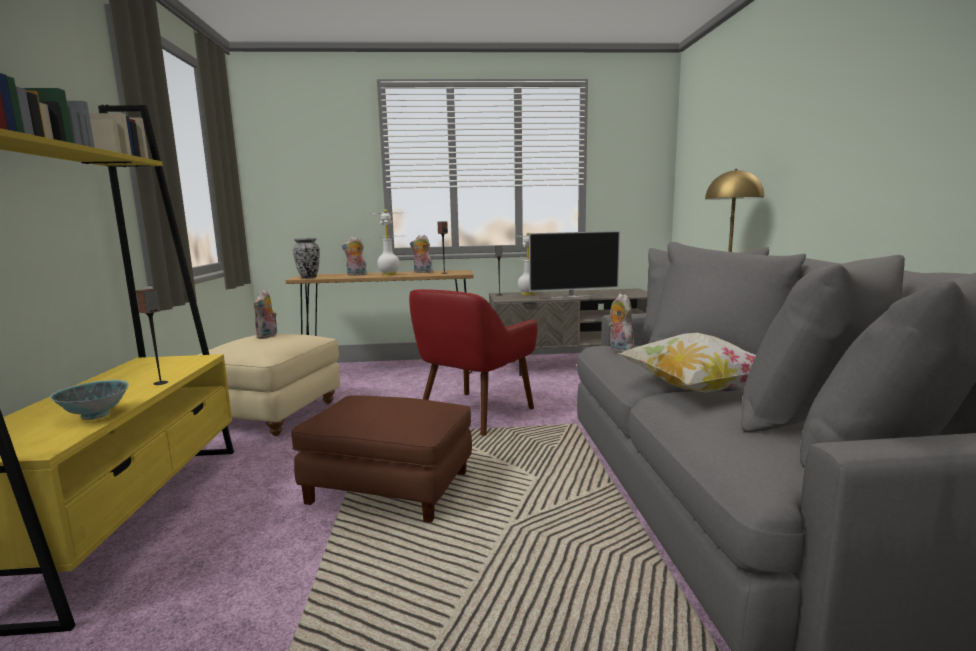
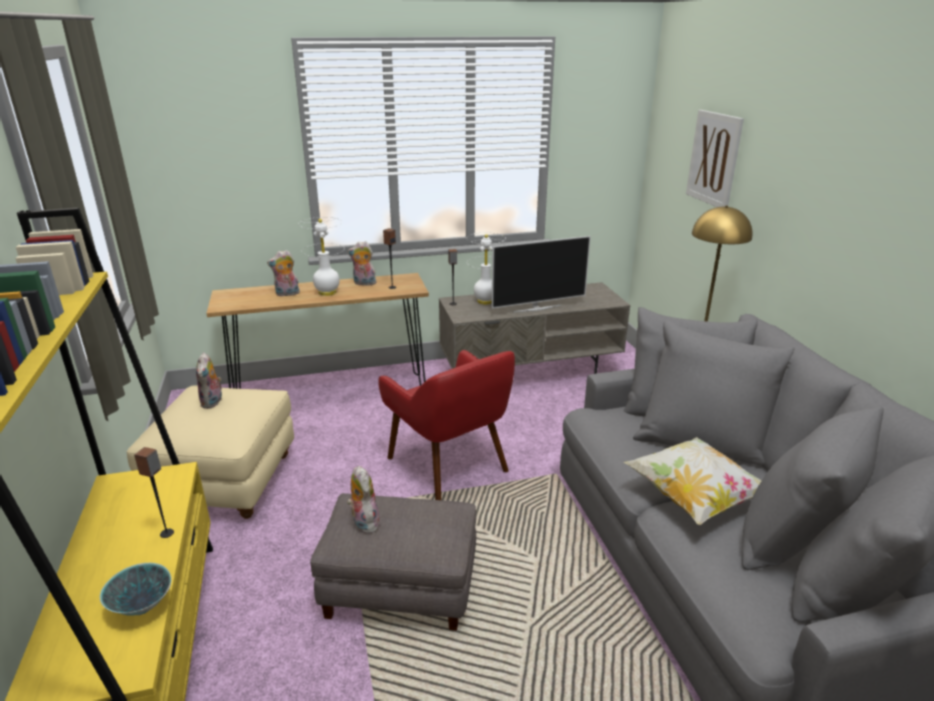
camera: 10 degrees left, 15 degrees up
(309, 277) = (232, 304): vase -> none
(388, 488) = (399, 587): brown ottoman -> grey ottoman
(474, 414) = (449, 465): red armchair -> red armchair turned 60 degrees counterclockwise
(619, 350) = (609, 422): plush toy -> plush toy (364, 522)
(727, 151) = (714, 159): none -> picture

